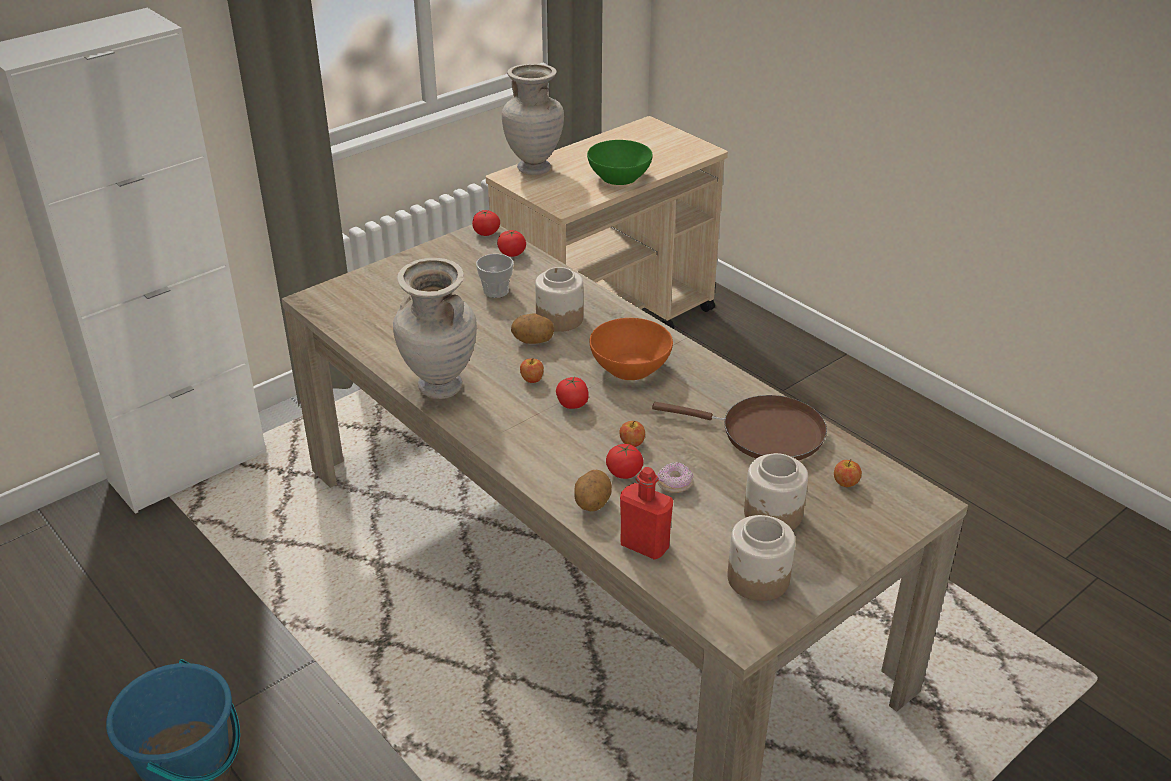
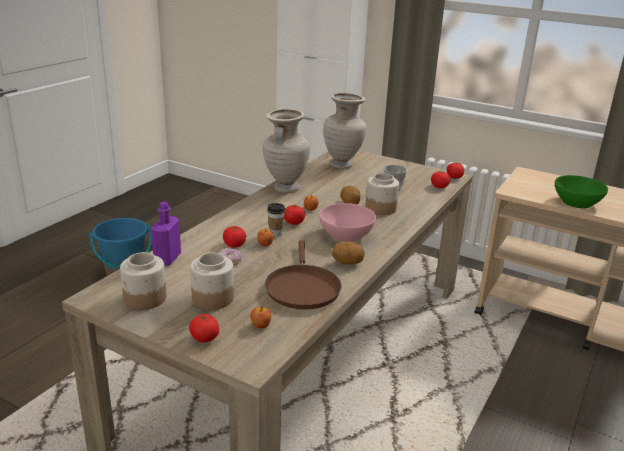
camera: 70 degrees right, 10 degrees down
(534, 168) = (547, 177): beige vase -> beige vase (342, 165)
(592, 504) = (200, 239): potato -> potato (347, 263)
(602, 428) = (275, 234): none -> cup
(630, 367) = (346, 234): orange bowl -> pink bowl
(644, 546) = (167, 258): red bottle -> purple bottle
(867, 533) = (205, 338): none -> tomato

